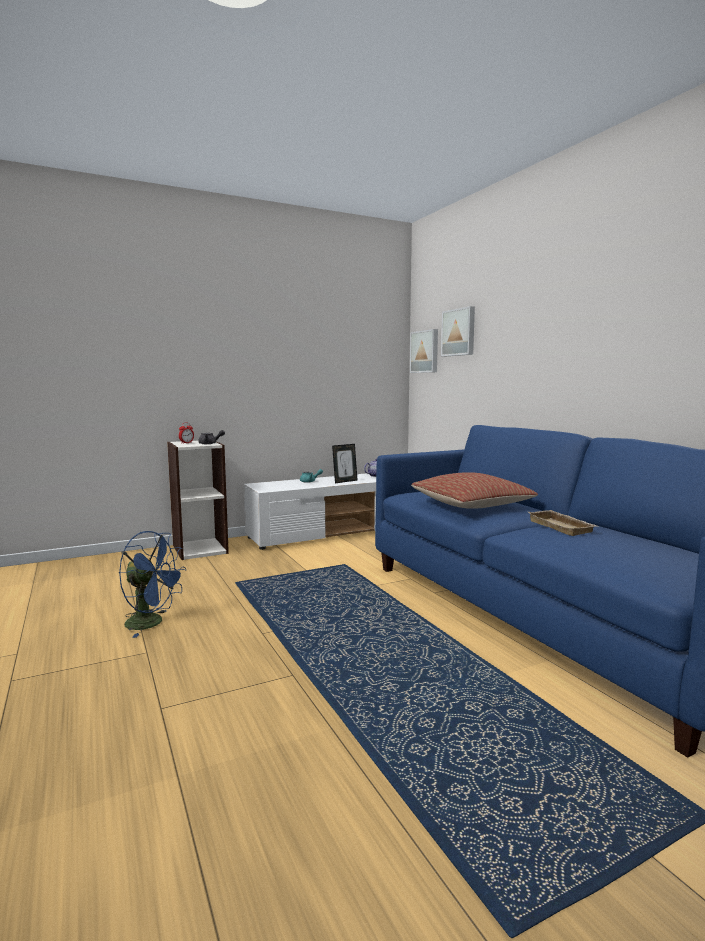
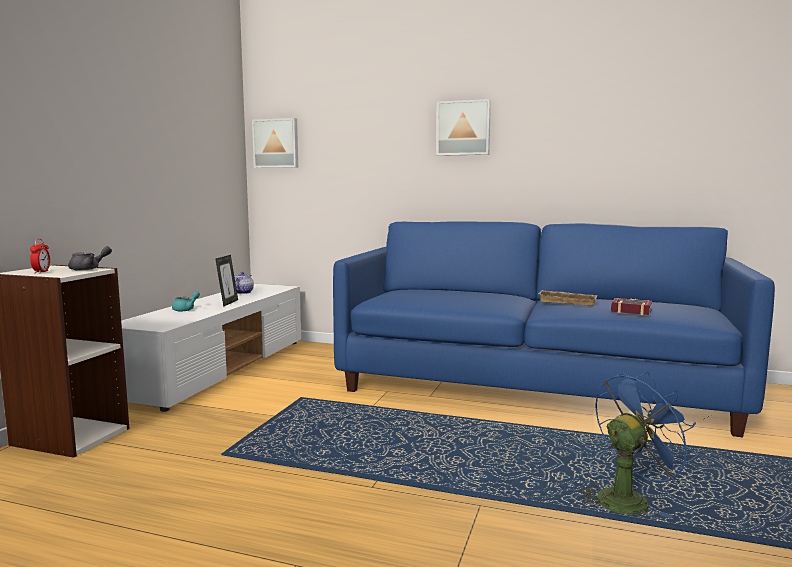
camera: 45 degrees left, 0 degrees up
(152, 623) = (222, 536): blue fan -> blue fan (628, 498)
(459, 332) = (333, 124): picture -> picture (463, 128)
(471, 505) = (461, 299): pillow -> none
(595, 549) = (629, 310): none -> book

